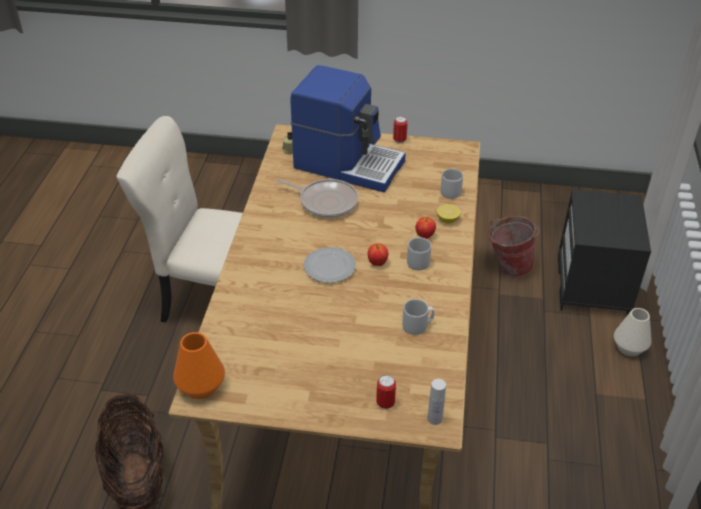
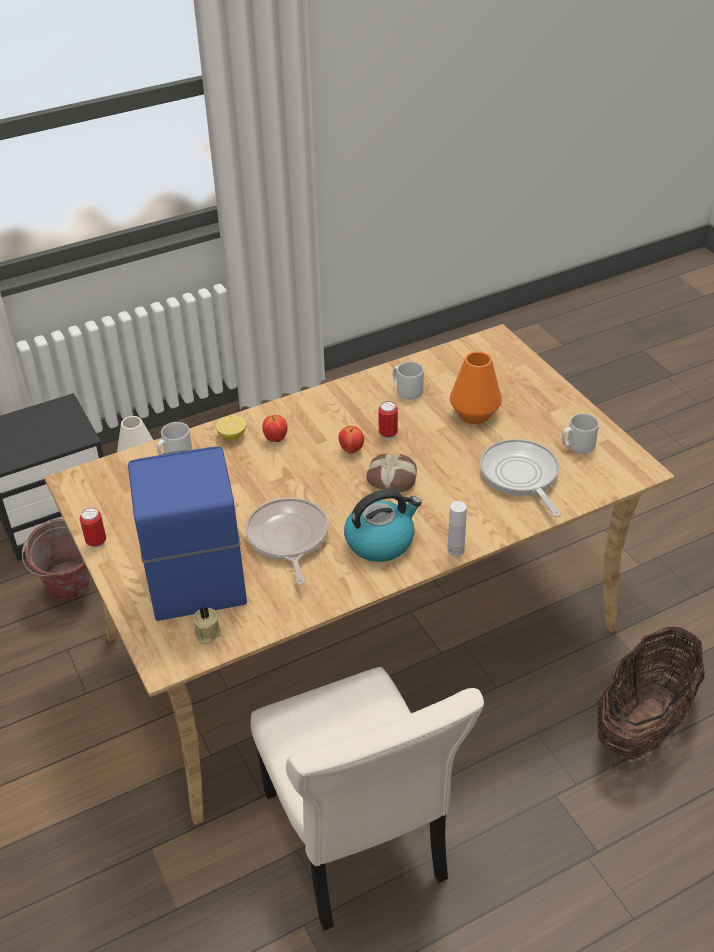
camera: 125 degrees left, 0 degrees up
(201, 386) = (627, 472): orange vase -> orange vase (474, 414)
(262, 327) = (520, 476): none -> frying pan
(281, 234) = (380, 541): none -> kettle
(330, 267) = (392, 477): plate -> bread
(385, 403) = (510, 370): can -> can (388, 434)
(419, 261) = (319, 426): grey mug -> grey mug (577, 446)
(434, 419) = (493, 343): white bottle -> white bottle (455, 550)

